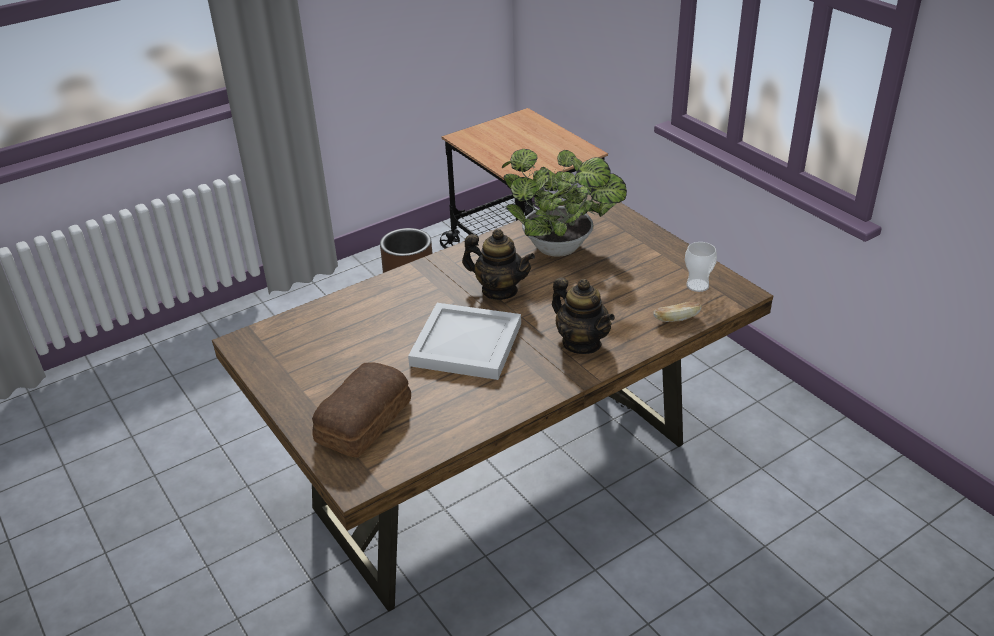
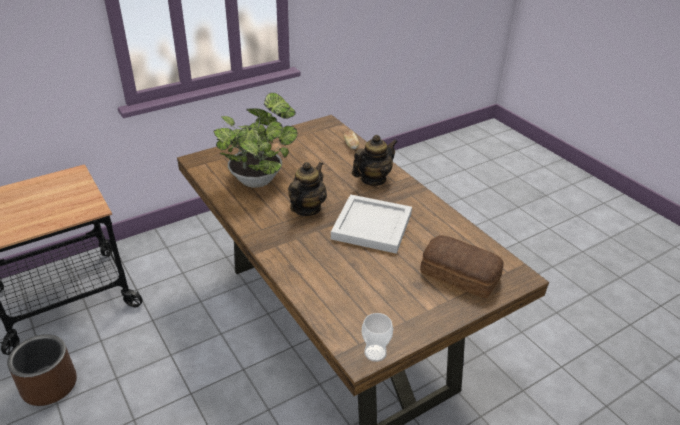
camera: 90 degrees left, 0 degrees up
(697, 285) = (317, 134): cup -> cup (375, 353)

